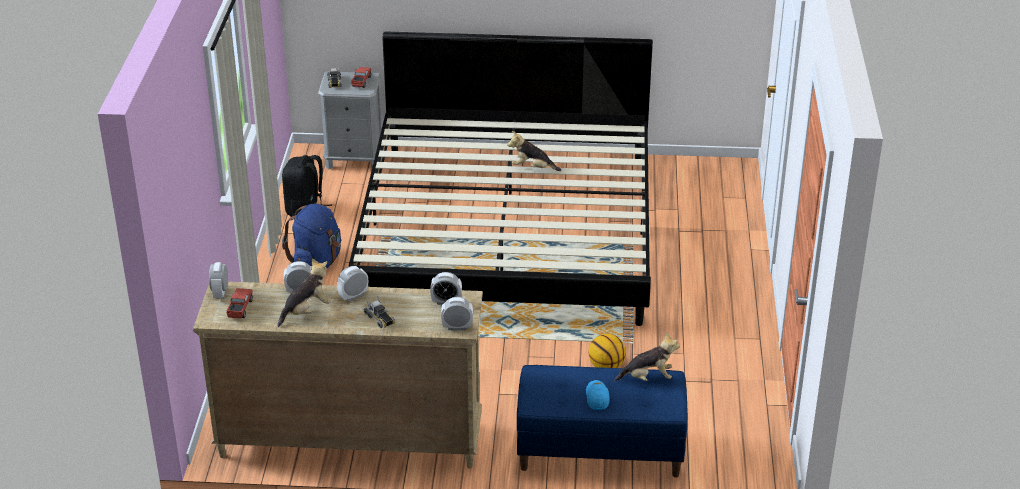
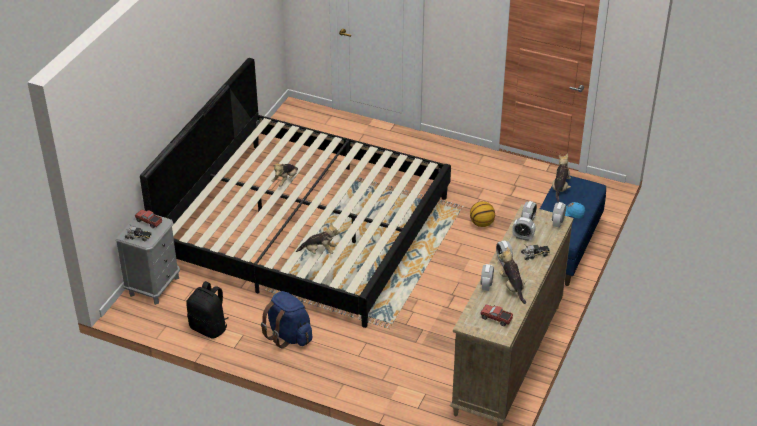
camera: 70 degrees left, 5 degrees up
(220, 292) = (471, 326): alarm clock -> alarm clock (523, 237)
(415, 220) = (319, 251): none -> plush toy

